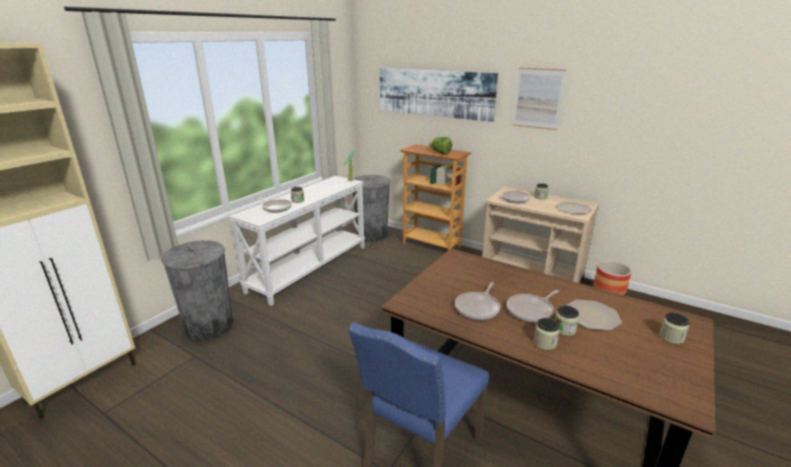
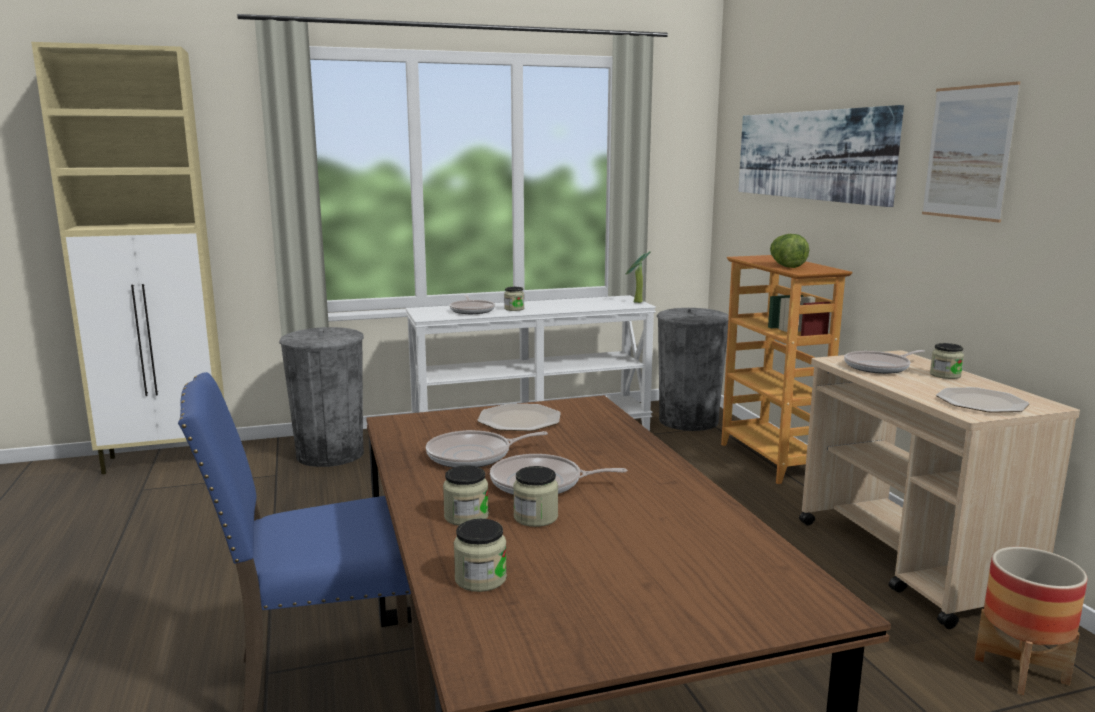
camera: 40 degrees right, 10 degrees down
(591, 316) = (624, 523): plate -> plate (518, 420)
(671, 337) = (706, 600): jar -> jar (480, 579)

